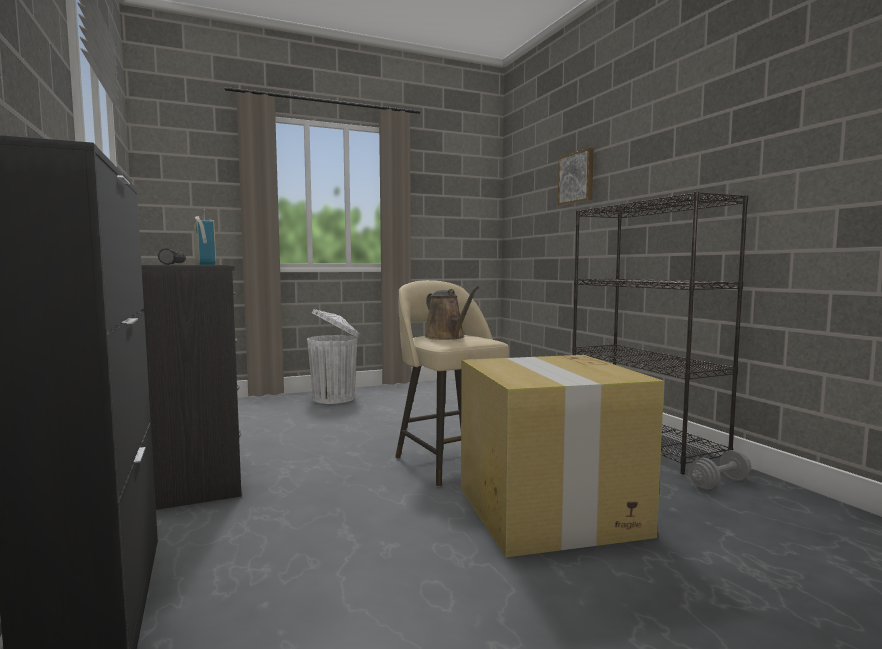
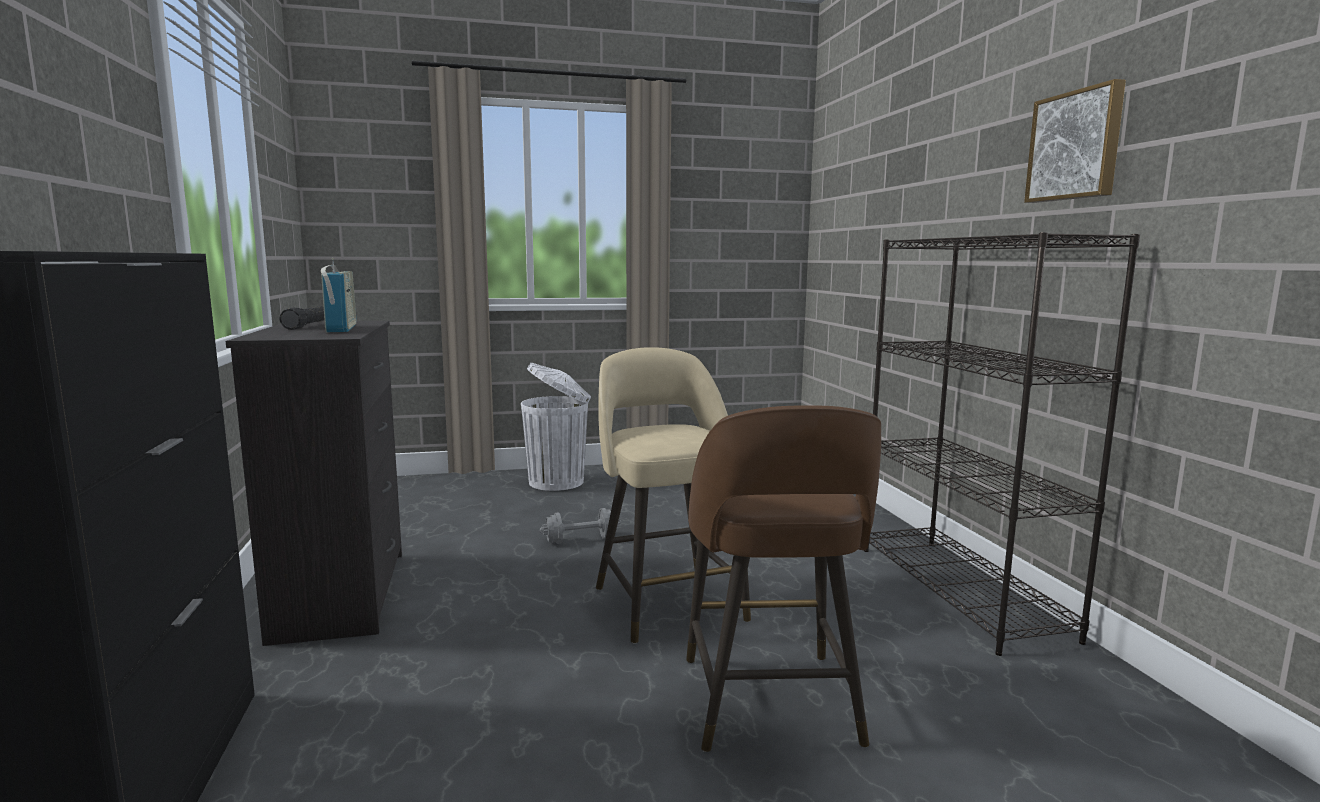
camera: 10 degrees right, 5 degrees up
(447, 337) = (661, 435): brown watering can -> none
(550, 512) = (770, 703): cardboard box -> brown stool
(577, 178) = (905, 181): picture -> picture (1076, 146)
(719, 483) = (1049, 678): grey dumbbell -> grey dumbbell (581, 540)

